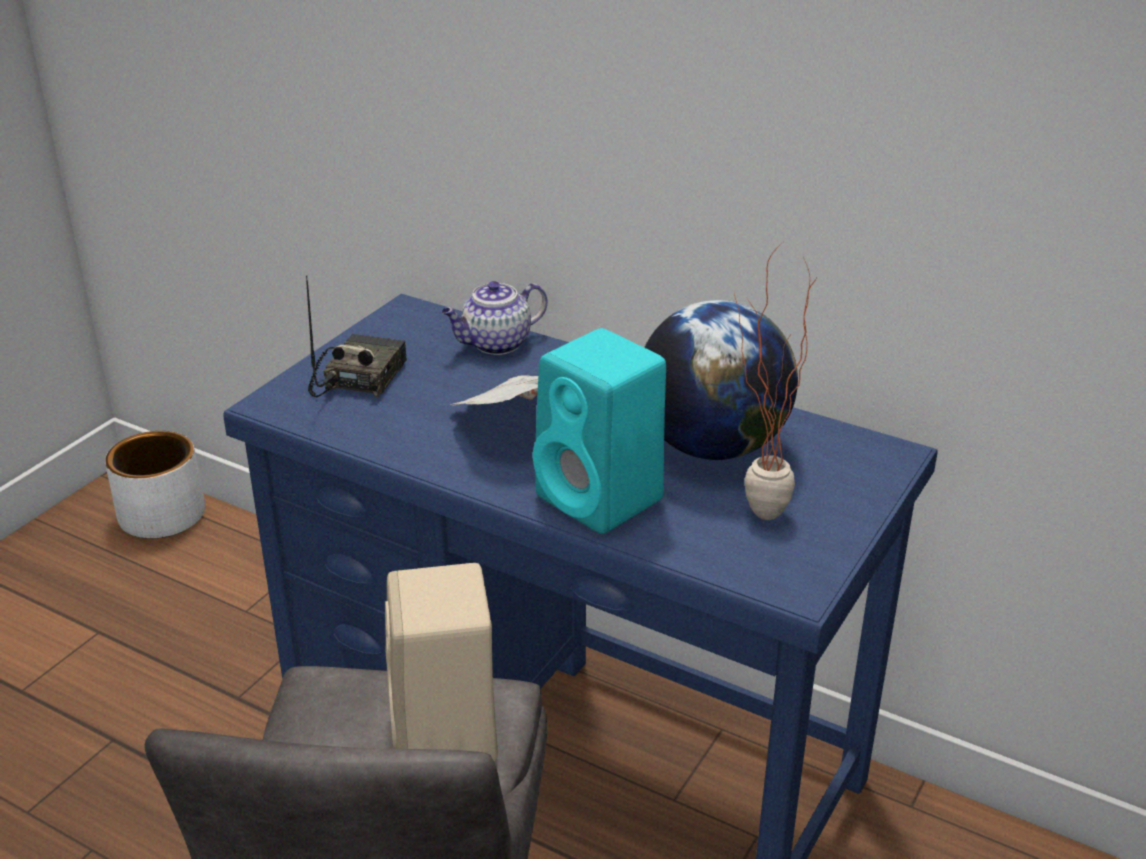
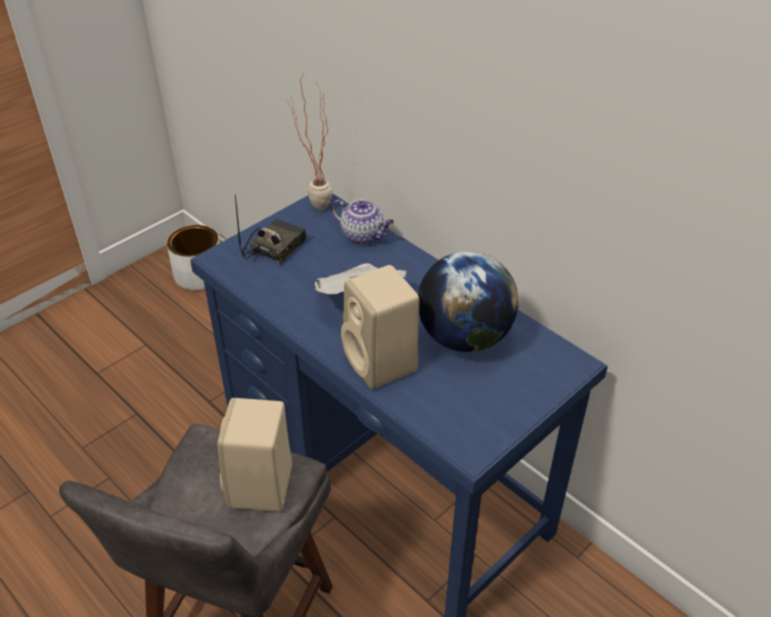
camera: 15 degrees right, 10 degrees up
(495, 344) = (363, 236): teapot -> teapot turned 135 degrees counterclockwise
(603, 499) = (382, 363): turquoise speaker -> beige speaker
(752, 517) = (466, 394): potted plant -> potted plant (313, 207)

